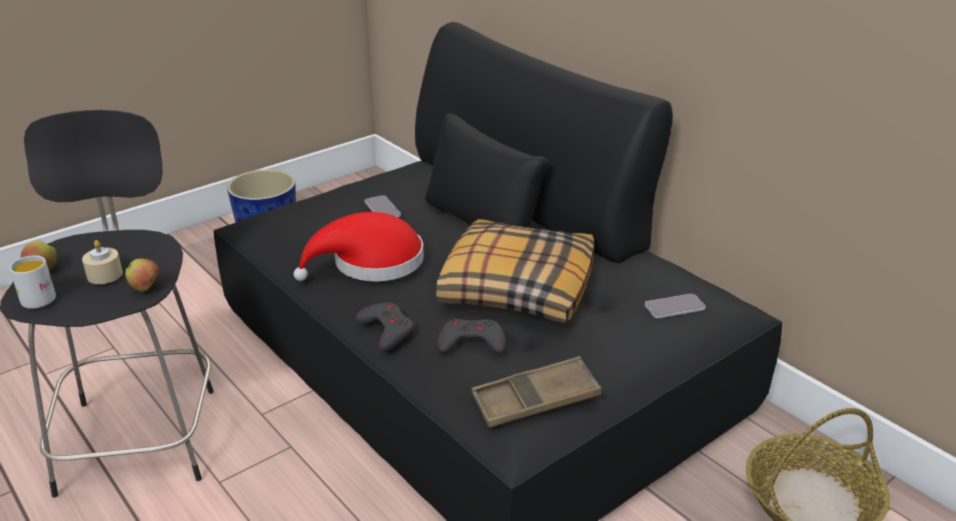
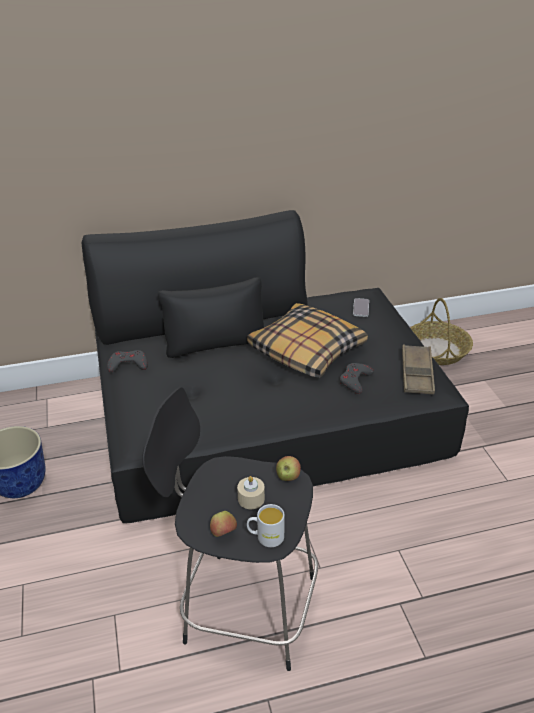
camera: 65 degrees left, 5 degrees up
(371, 263) = (242, 398): red hat -> none
(382, 209) = (171, 377): phone -> none
(386, 330) = (324, 409): grey game controller -> grey game controller (128, 364)

